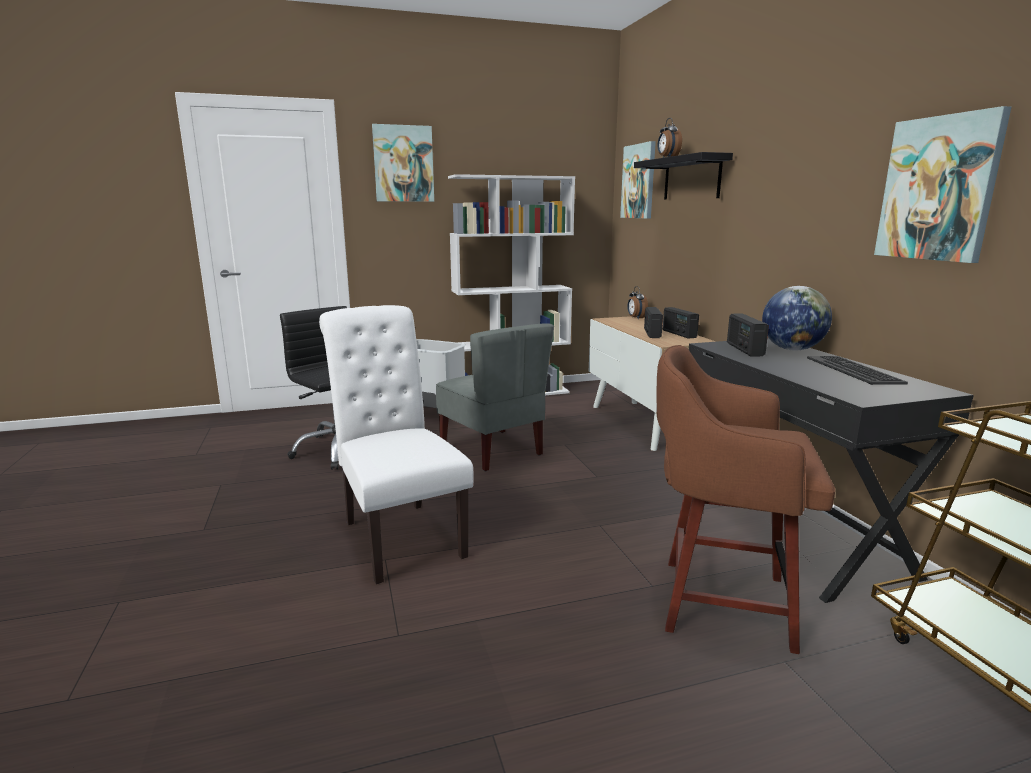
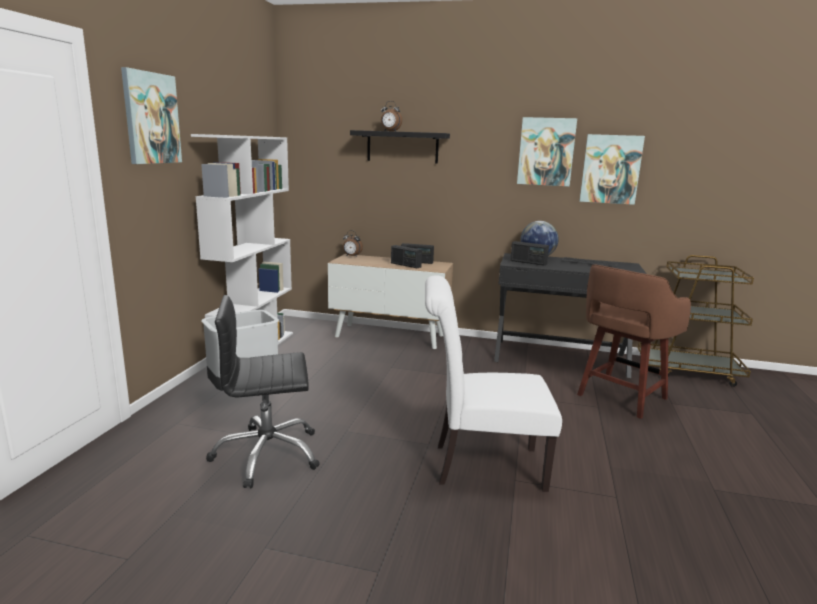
camera: 60 degrees left, 0 degrees up
(493, 451) = (369, 392): grey chair -> none
(639, 181) = (325, 143): picture -> picture (546, 152)

